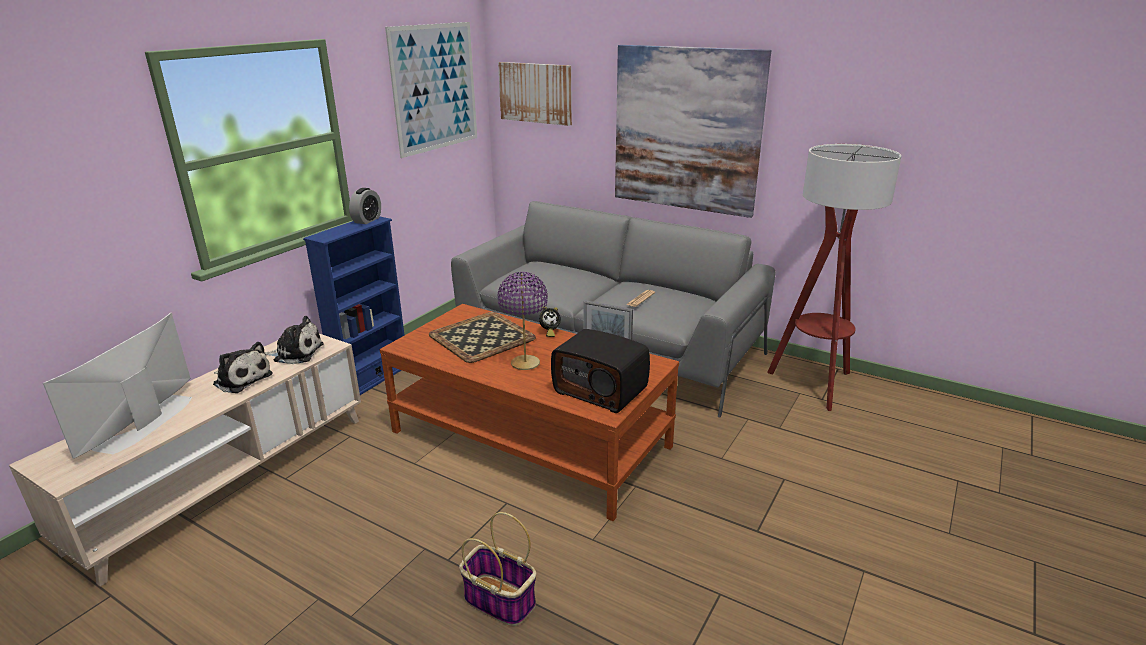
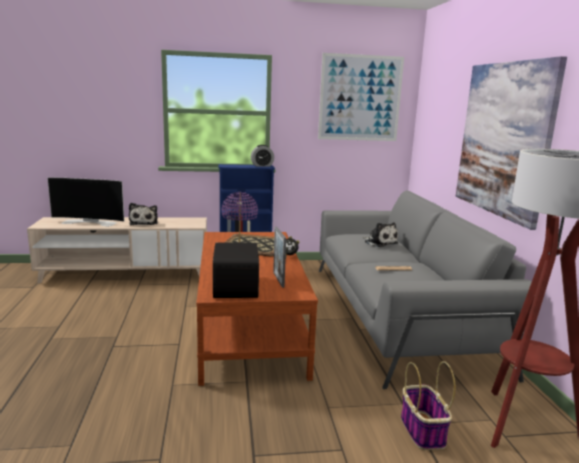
camera: 50 degrees right, 10 degrees down
(147, 423) = (90, 222): television -> television turned 150 degrees counterclockwise
(296, 353) = (180, 223): plush toy -> plush toy (379, 242)
(498, 600) = (90, 373): basket -> basket (421, 430)
(535, 93) = (434, 109): picture -> none

